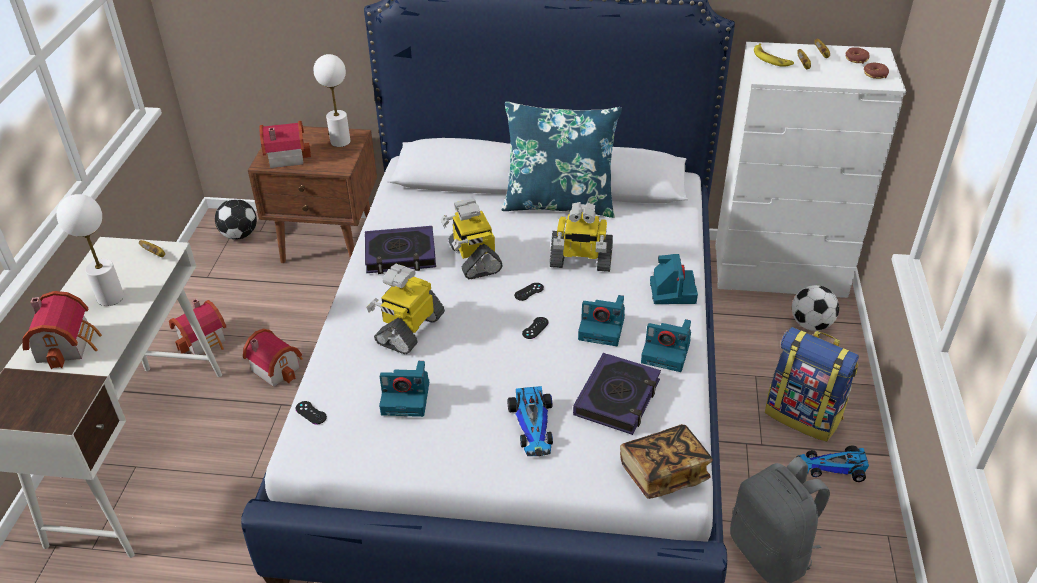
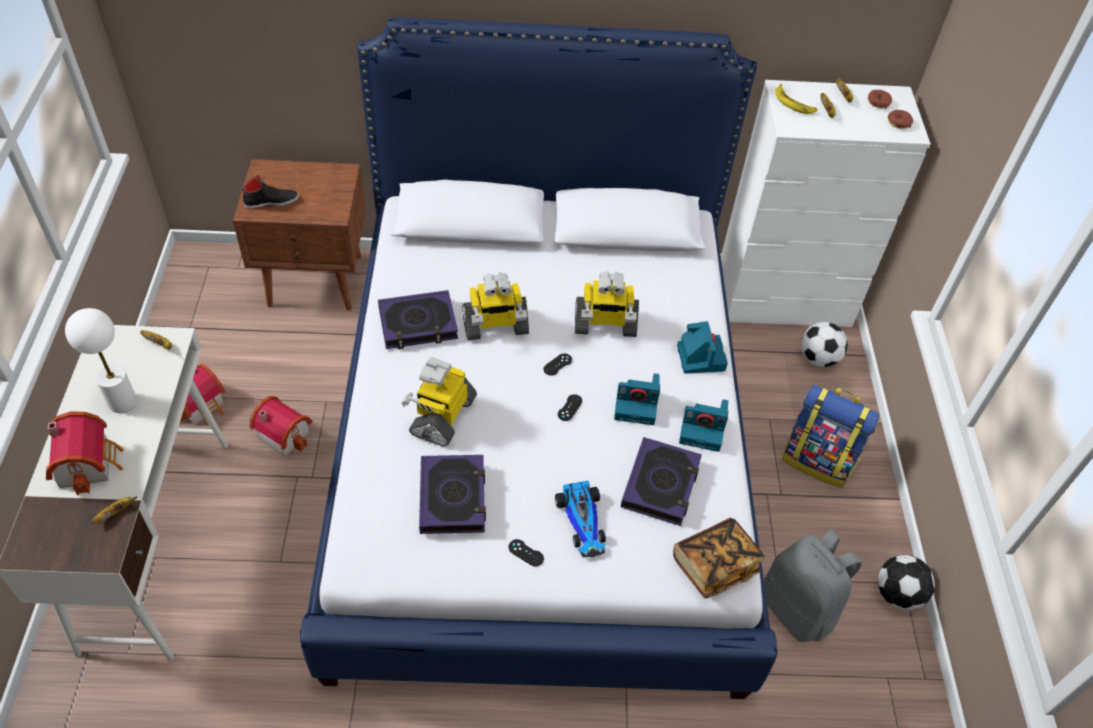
camera: 10 degrees left, 10 degrees up
(81, 385) = (115, 513): none -> banana
(240, 235) = (217, 273): football -> football (897, 593)
(285, 156) = (271, 201): toy house -> black shoe
(311, 413) = (357, 520): black game controller -> black game controller (526, 553)
(340, 142) = (329, 181): white table lamp -> none
(407, 398) = (453, 497): camera -> book
(473, 258) = (495, 326): toy robot -> toy robot turned 75 degrees counterclockwise
(559, 203) = (574, 253): blue pillow -> none
(832, 467) = (848, 515): toy car -> none

